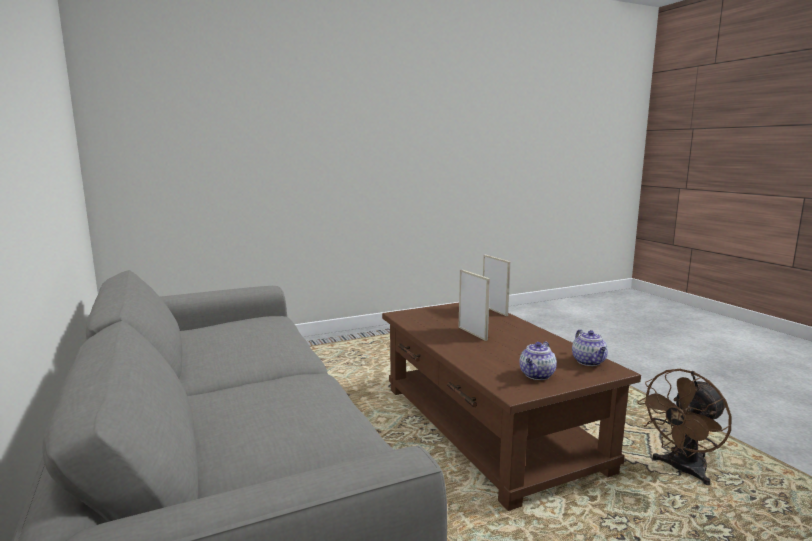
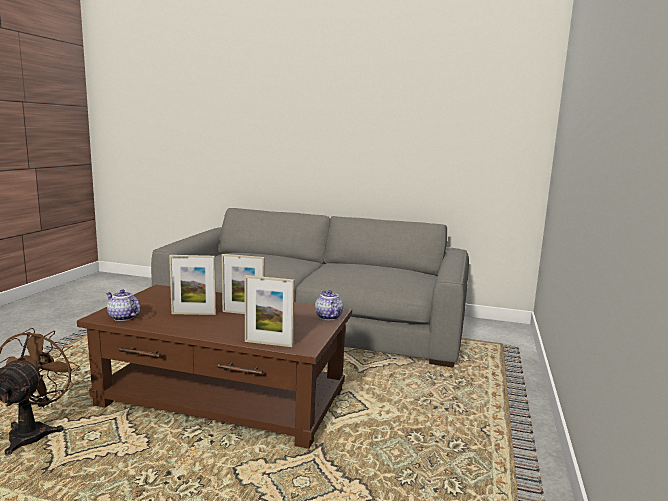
camera: 130 degrees right, 0 degrees up
(516, 345) = (193, 314): none -> picture frame
(537, 375) = (155, 299): teapot -> teapot (328, 316)

